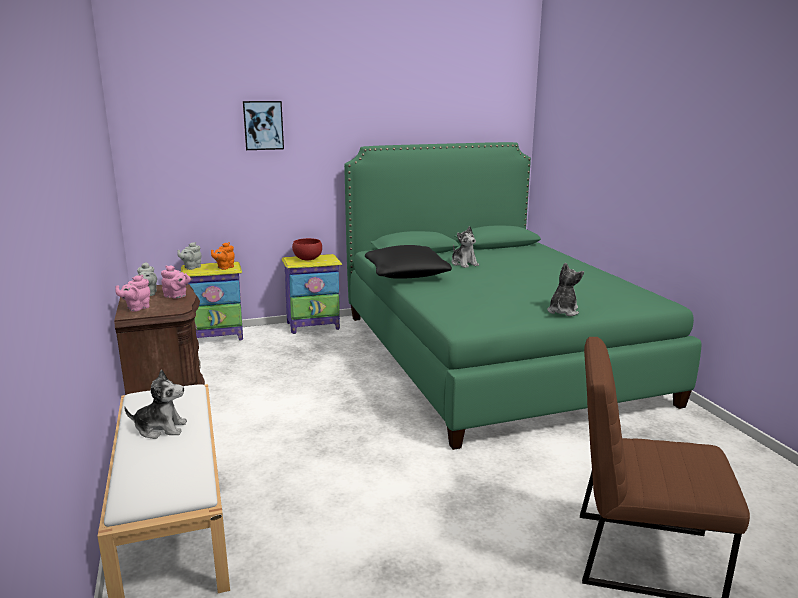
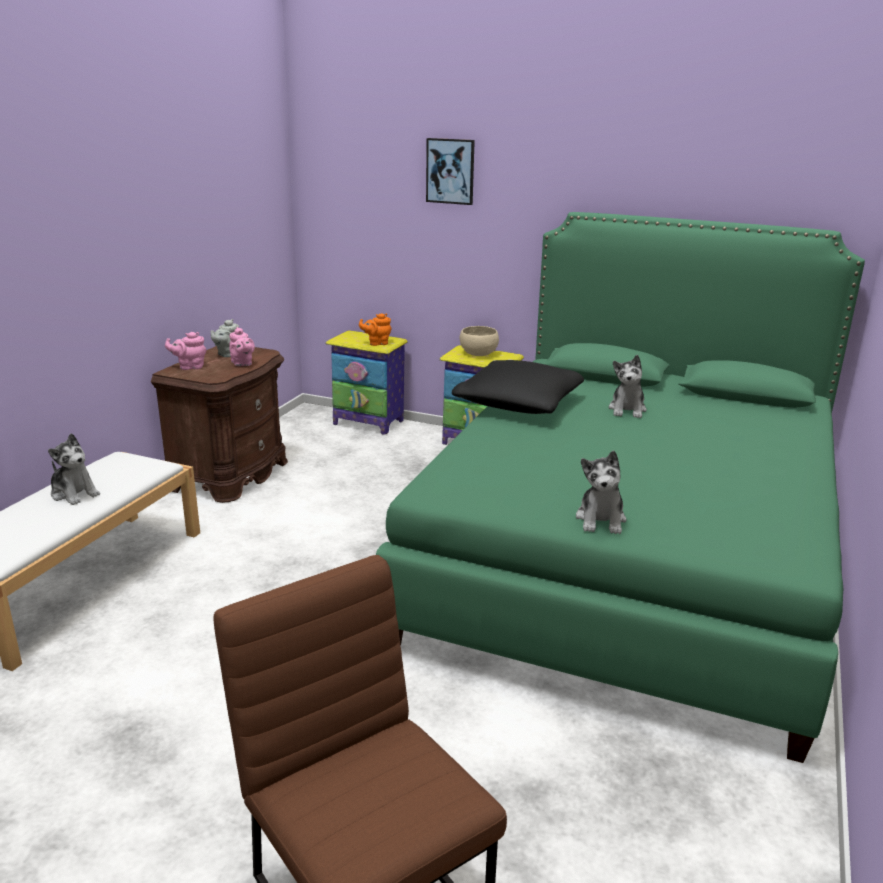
camera: 40 degrees right, 5 degrees up
(191, 267) = (348, 335): grey teapot -> none
(307, 258) = (478, 353): red bowl -> beige bowl
(562, 311) = (601, 519): plush toy -> plush toy turned 120 degrees clockwise

